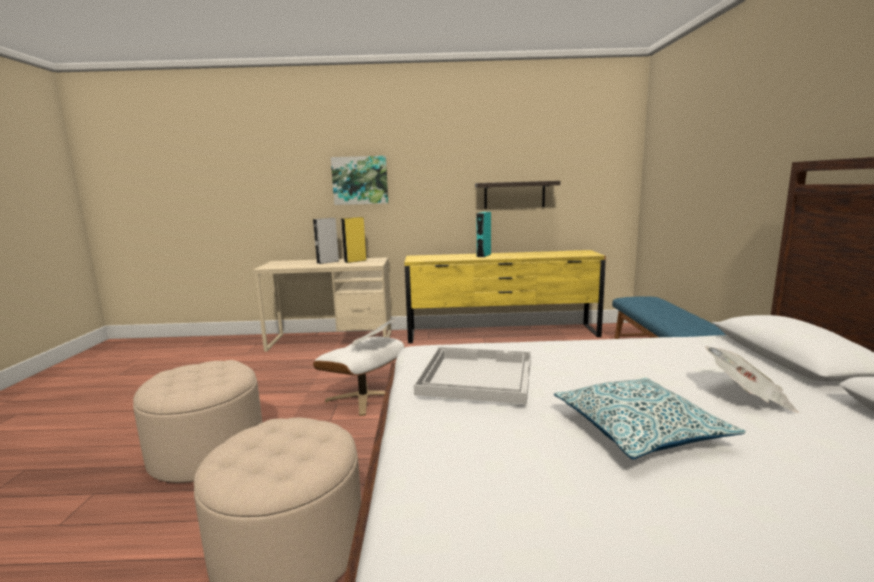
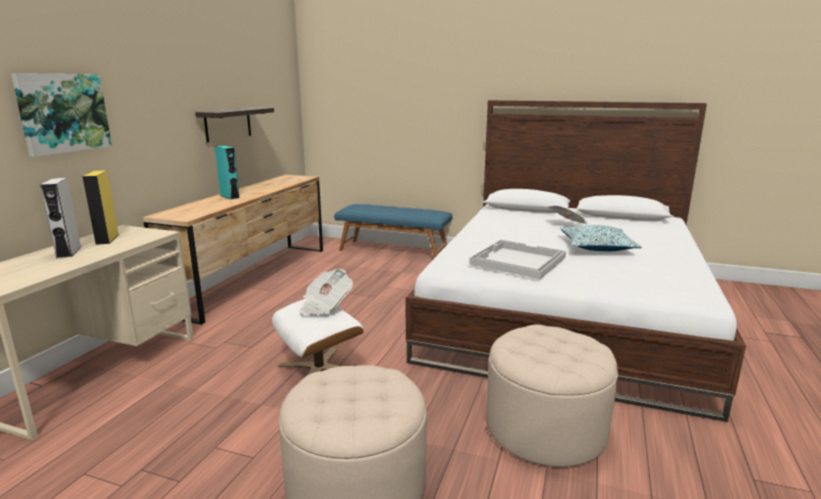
camera: 70 degrees left, 5 degrees up
(501, 333) = (254, 278): yellow dresser -> brown dresser

